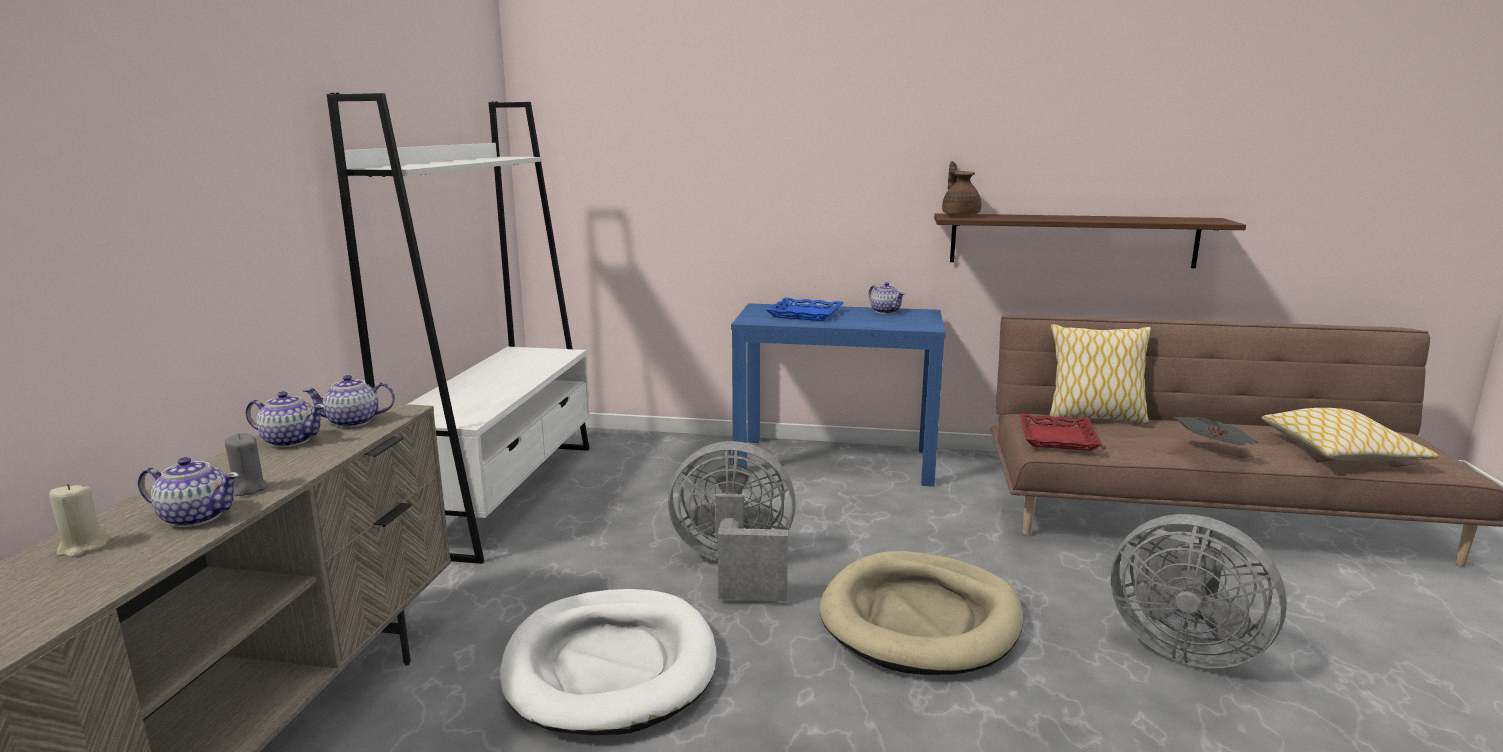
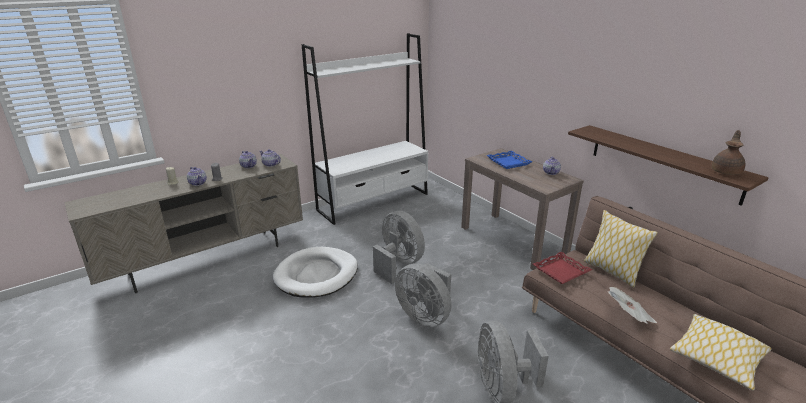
camera: 45 degrees right, 10 degrees up
(836, 461) = (513, 240): blue console table -> brown console table
(921, 619) = (425, 316): beige dog bed -> grey fan
(960, 215) = (594, 130): brown teapot -> brown teapot (726, 171)

